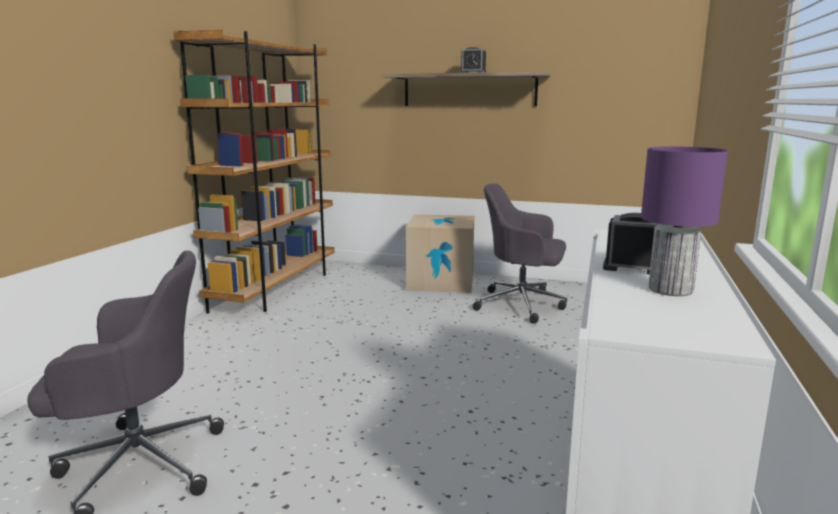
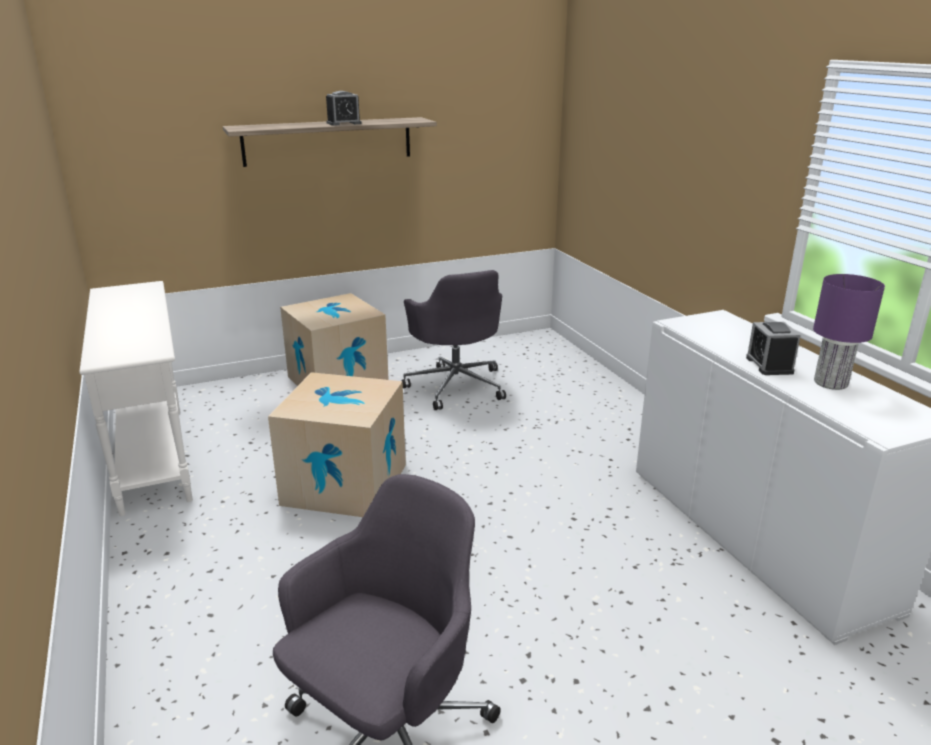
camera: 40 degrees left, 10 degrees up
(276, 289) = (154, 457): brown bookcase -> white console table
(348, 333) = (345, 484): none -> cardboard box
(522, 305) = (456, 385): grey office chair -> grey office chair turned 90 degrees counterclockwise
(632, 267) = (769, 365): alarm clock -> alarm clock turned 75 degrees counterclockwise

